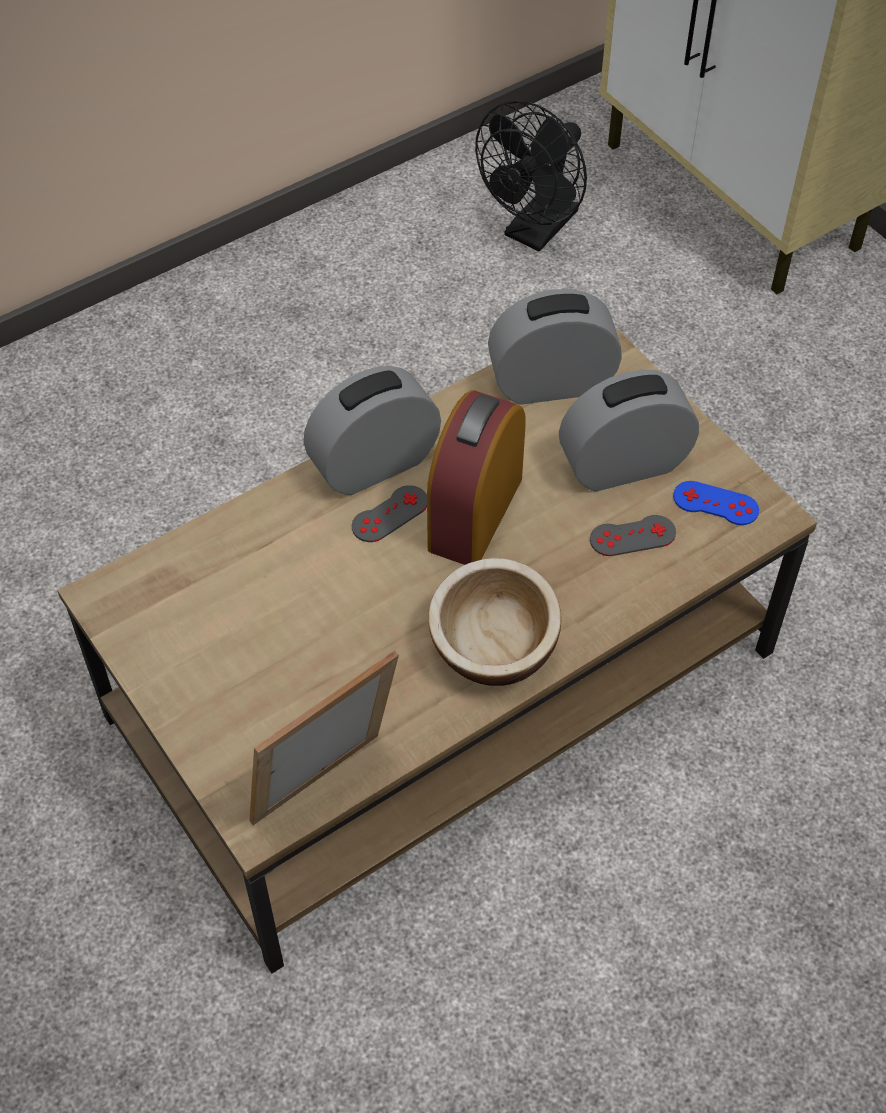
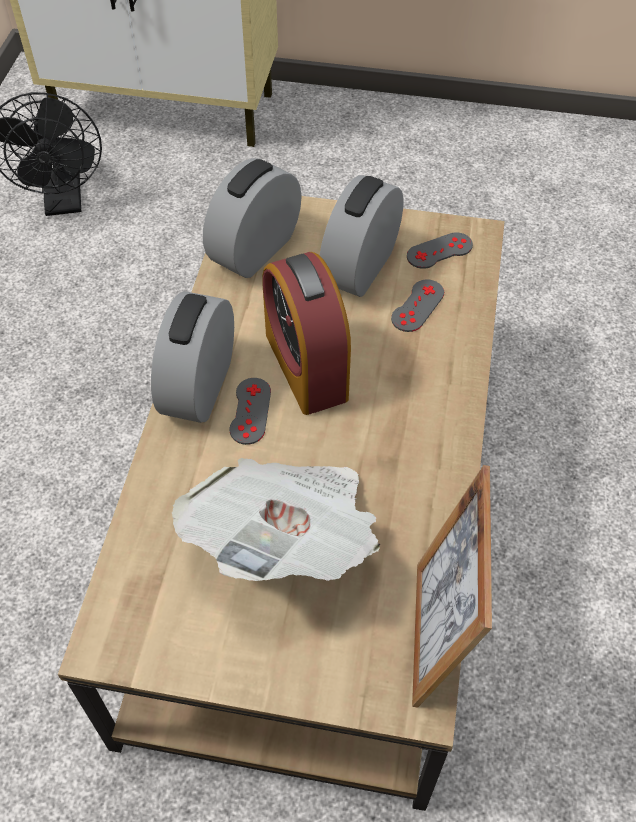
camera: 45 degrees left, 0 degrees up
(304, 631) = (287, 538): none -> newspaper
(493, 646) = (421, 441): bowl -> none
(715, 503) = (439, 251): blue game controller -> grey game controller

